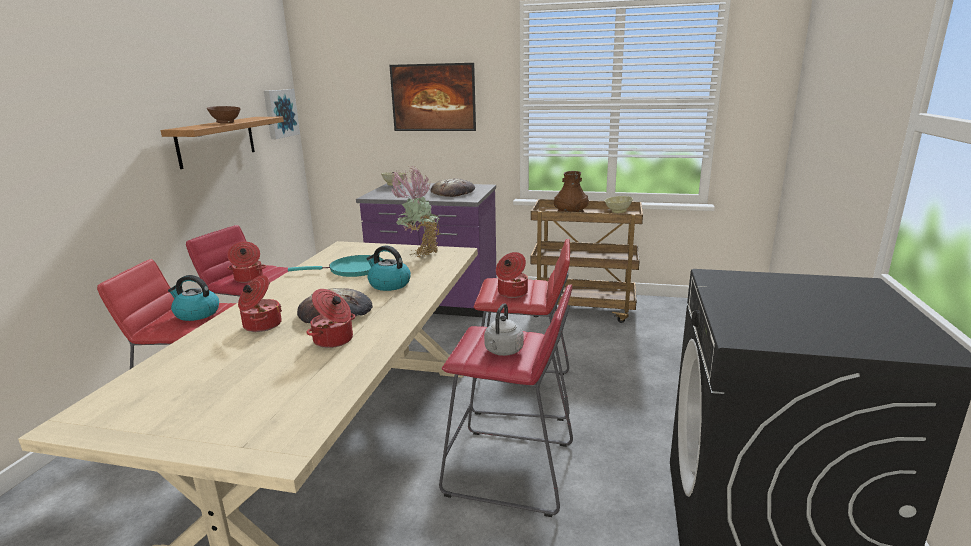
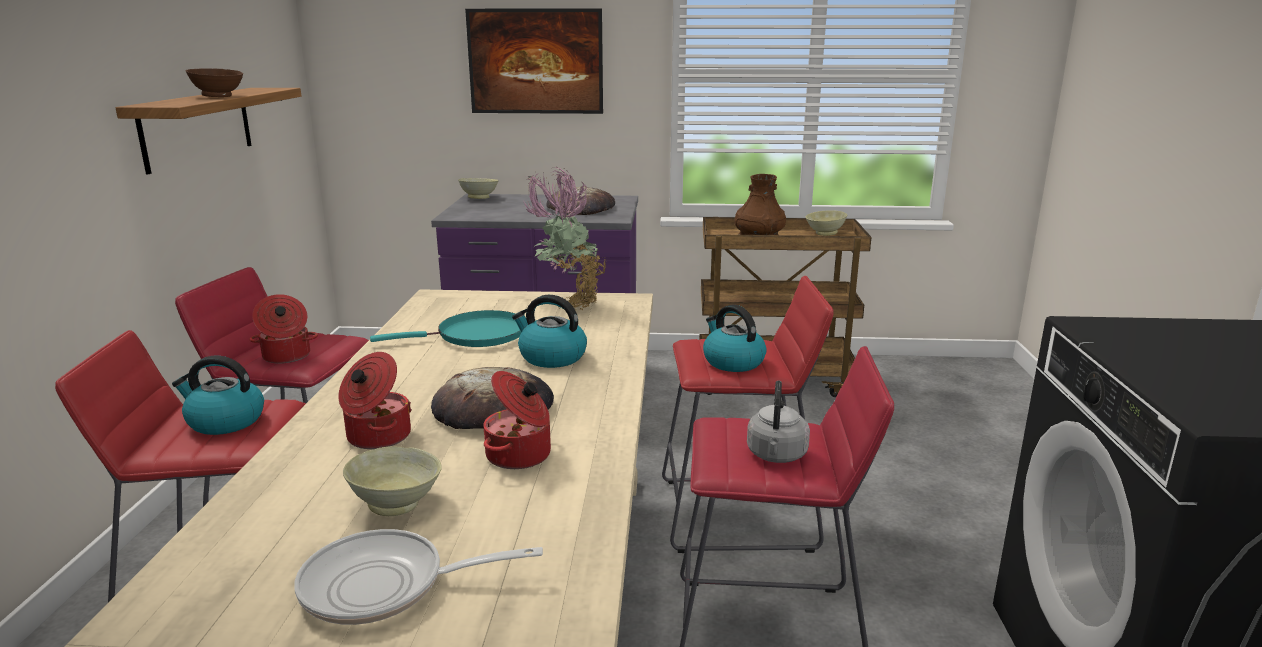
camera: 10 degrees left, 0 degrees up
(218, 405) = (386, 586): none -> frying pan
(250, 363) = (398, 505): none -> beige bowl
(280, 113) = (284, 83): picture -> none
(511, 293) = (732, 362): cooking pot -> kettle

